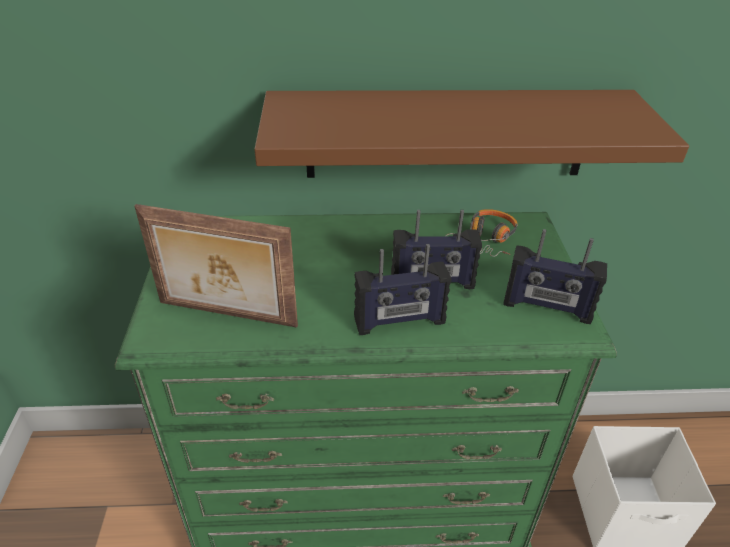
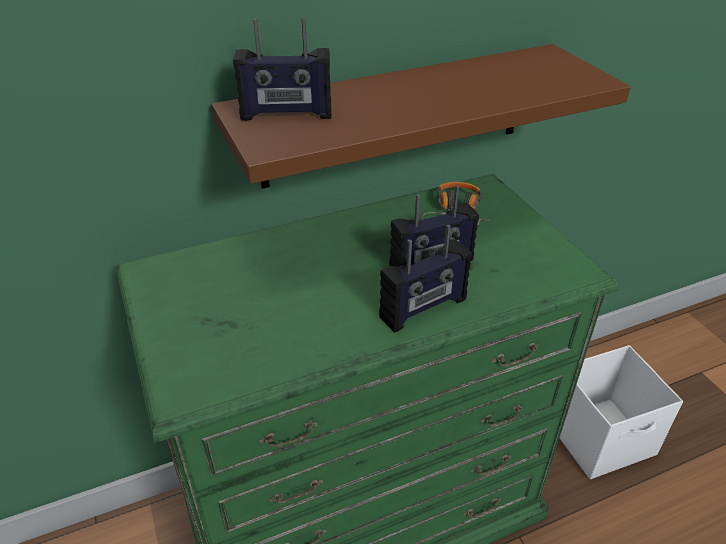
camera: 20 degrees left, 0 degrees up
(226, 315) = (249, 351): picture frame -> none
(547, 307) = (544, 261): radio -> radio (286, 114)

